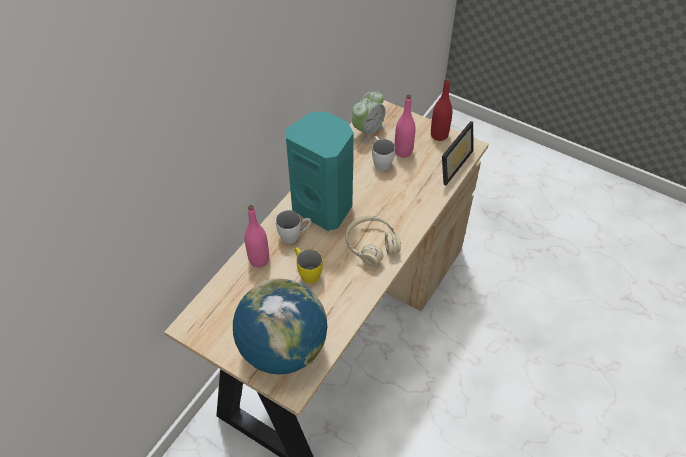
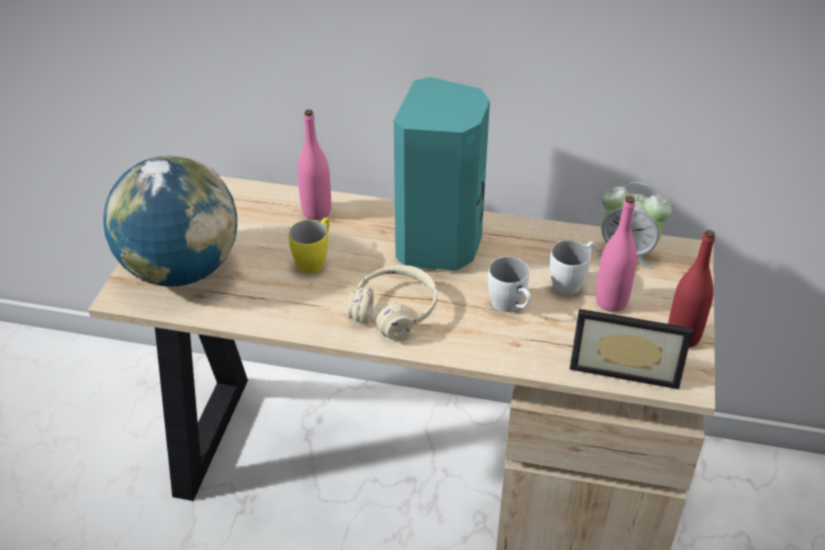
camera: 70 degrees right, 10 degrees down
(294, 235) = (373, 231): white mug -> white mug (511, 306)

